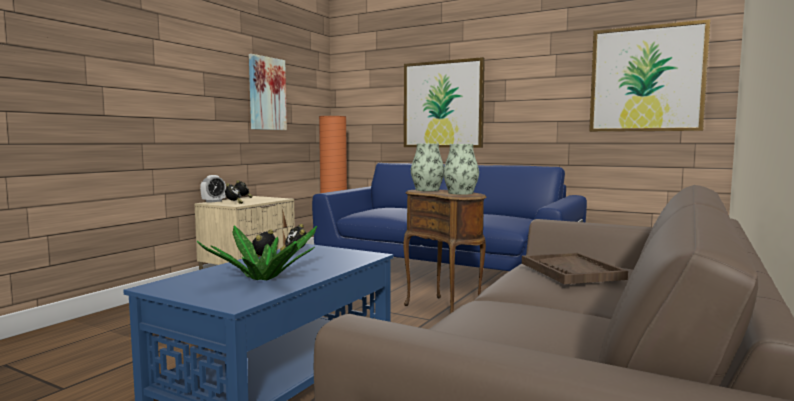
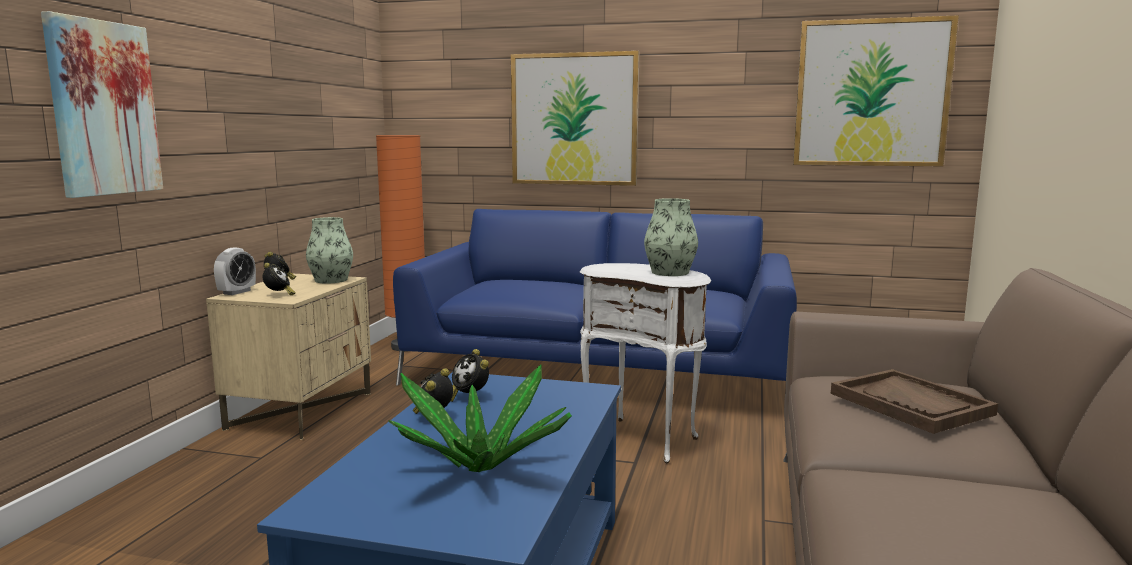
camera: 15 degrees left, 5 degrees up
(267, 93) = (299, 102): picture -> picture (103, 108)
(427, 190) = (611, 266): vase -> vase (331, 280)
(445, 308) = (642, 438): brown side table -> white side table

